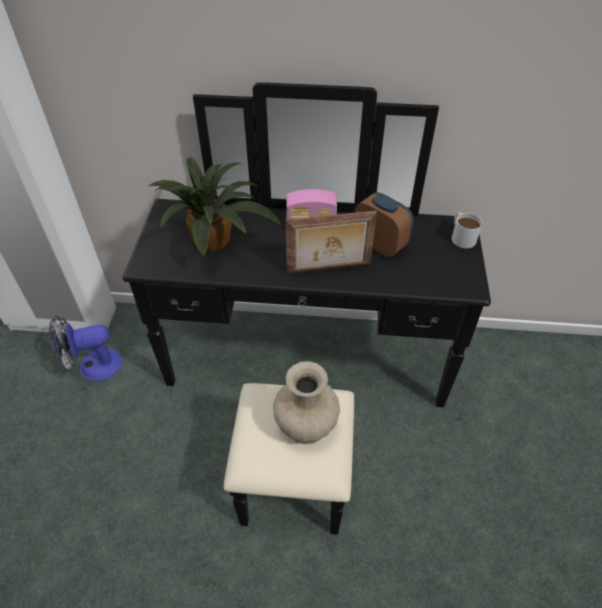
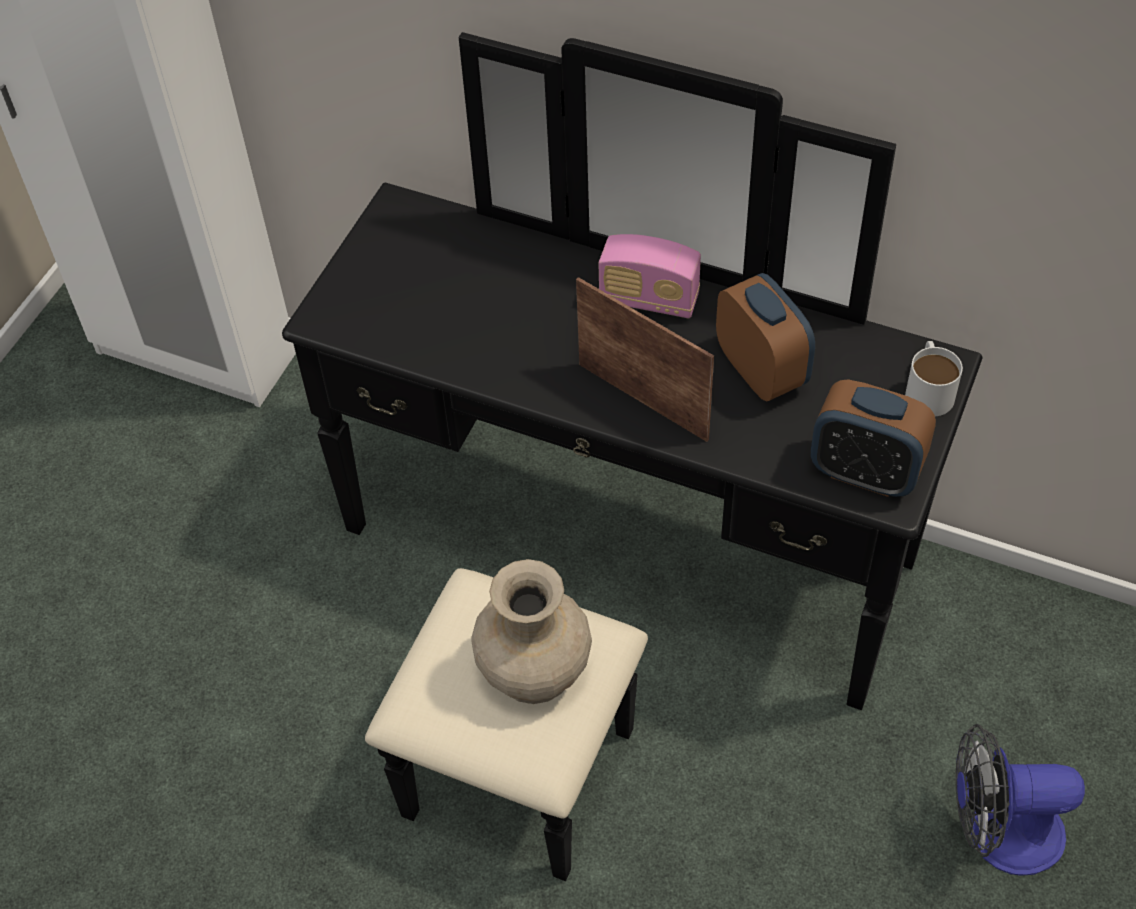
camera: 20 degrees right, 5 degrees up
(92, 367) = (225, 461): fan -> fan (998, 833)
(215, 240) = (463, 293): potted plant -> none
(329, 269) = (644, 399): picture frame -> picture frame turned 150 degrees counterclockwise
(452, 279) = (865, 472): none -> alarm clock

